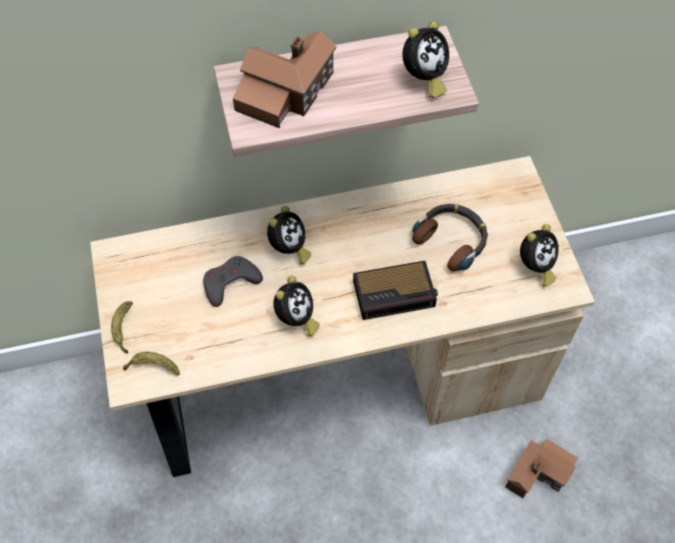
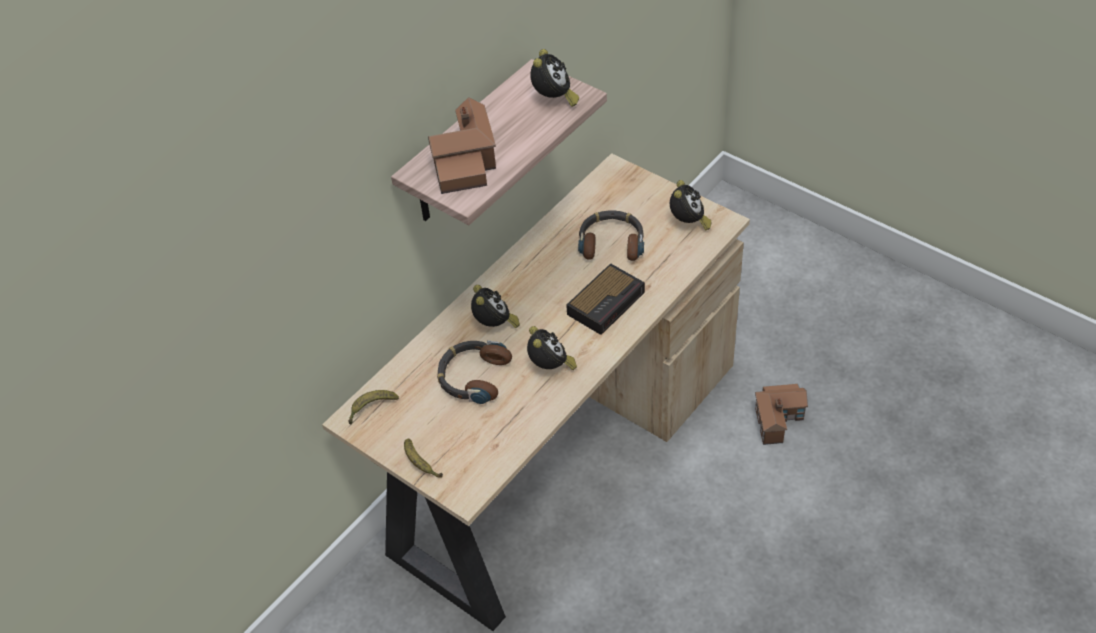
camera: 35 degrees left, 10 degrees down
(153, 367) = (473, 472): banana -> banana (371, 408)
(230, 283) = (473, 376): grey game controller -> headphones

